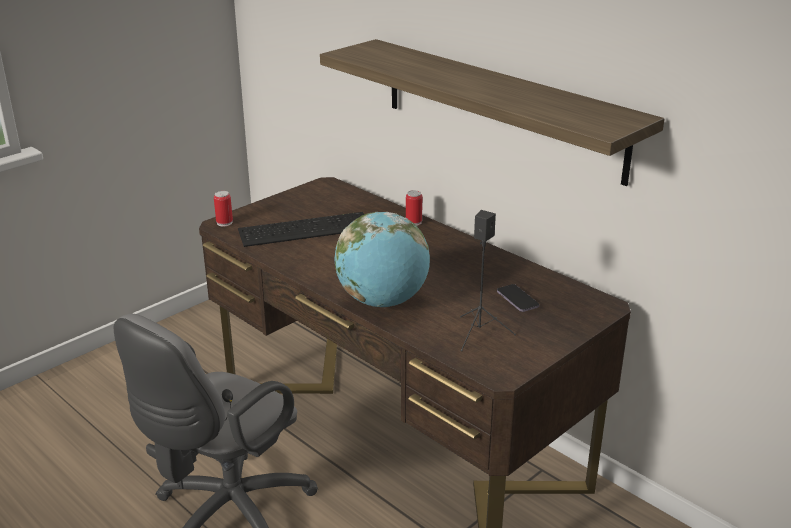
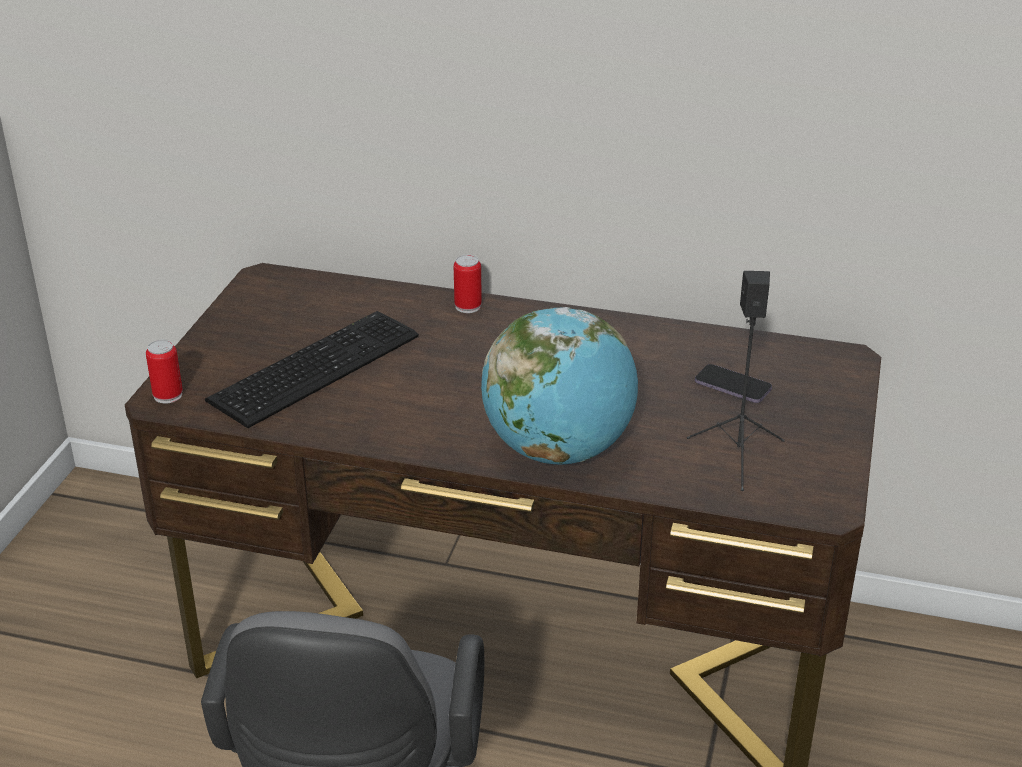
camera: 30 degrees left, 5 degrees up
(500, 108) = (614, 98): shelf -> none

